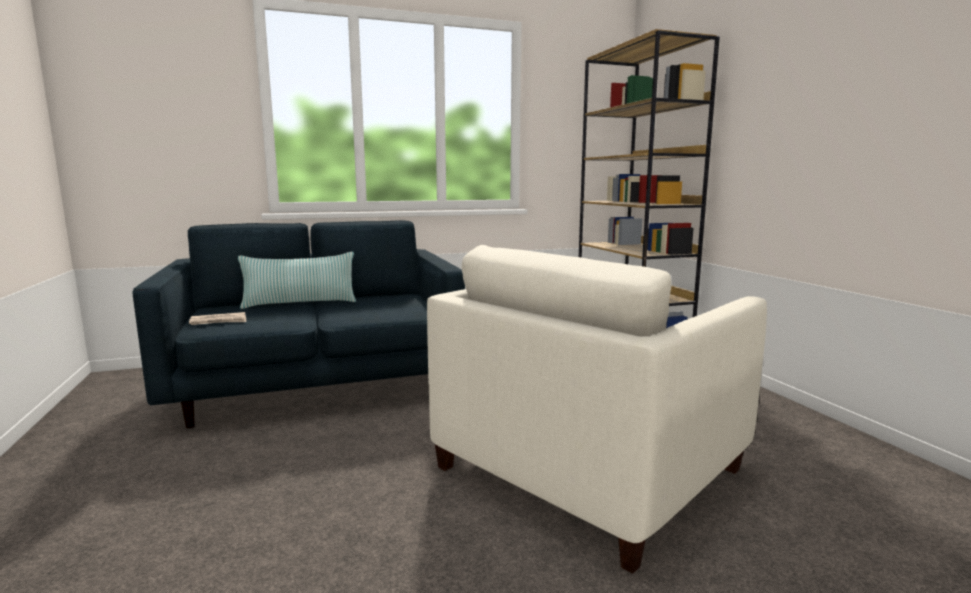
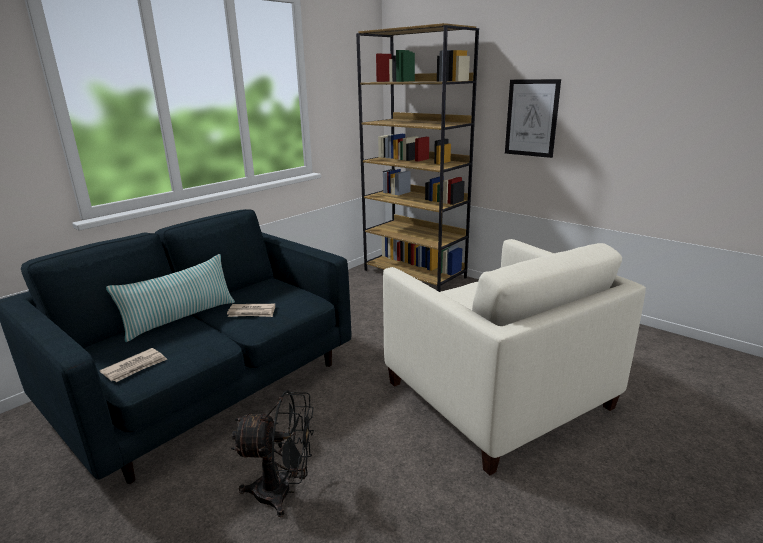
camera: 30 degrees left, 10 degrees up
(275, 473) = (283, 492): none -> black fan
(357, 309) = (252, 312): none -> newspaper
(589, 468) = (496, 394): beige armchair -> beige armchair turned 45 degrees counterclockwise
(775, 140) = (531, 118): none -> picture

